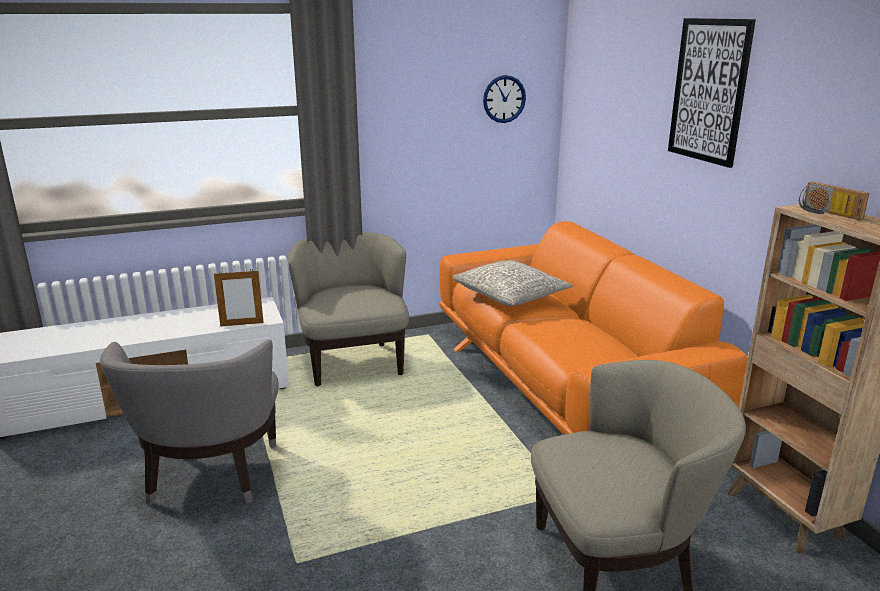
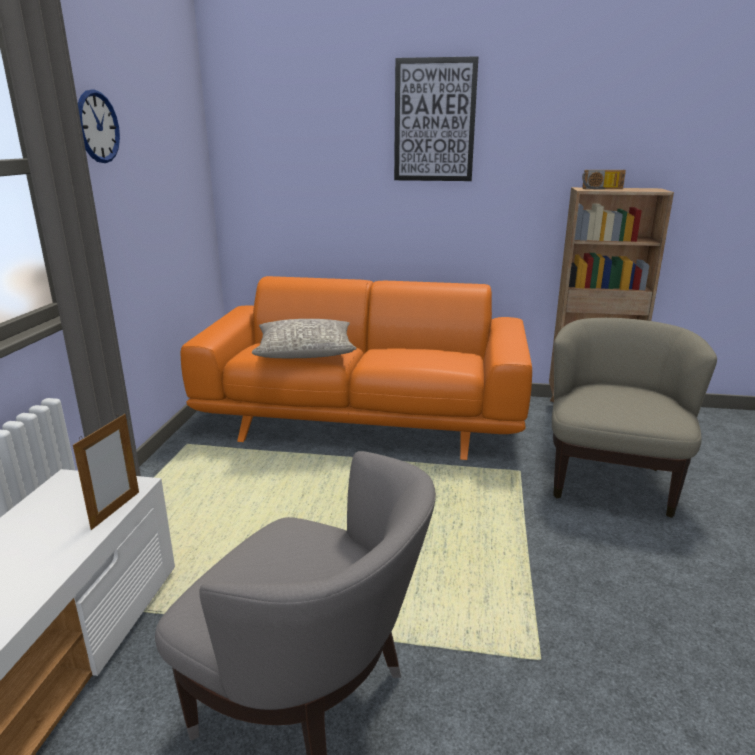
camera: 60 degrees left, 0 degrees up
(353, 362) = (175, 506): beige armchair -> none
(504, 99) = (178, 153): wall clock -> wall clock (97, 127)

